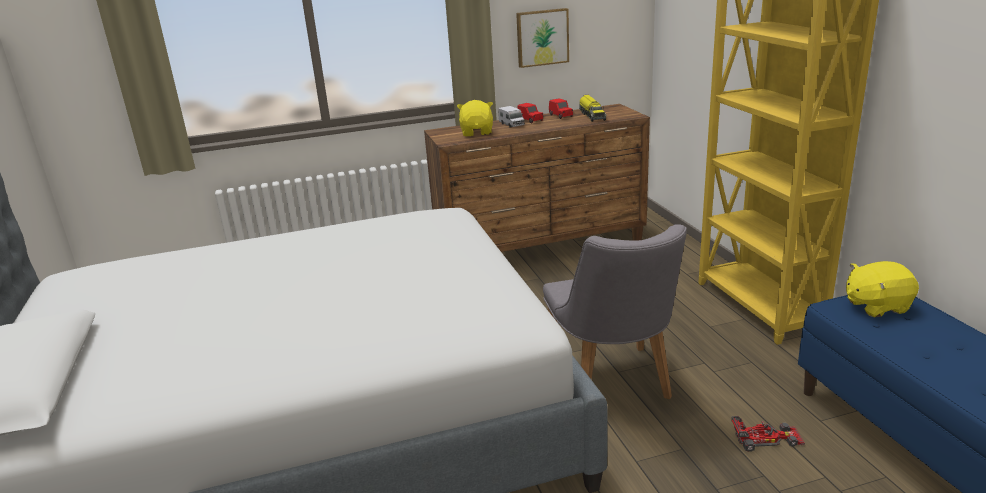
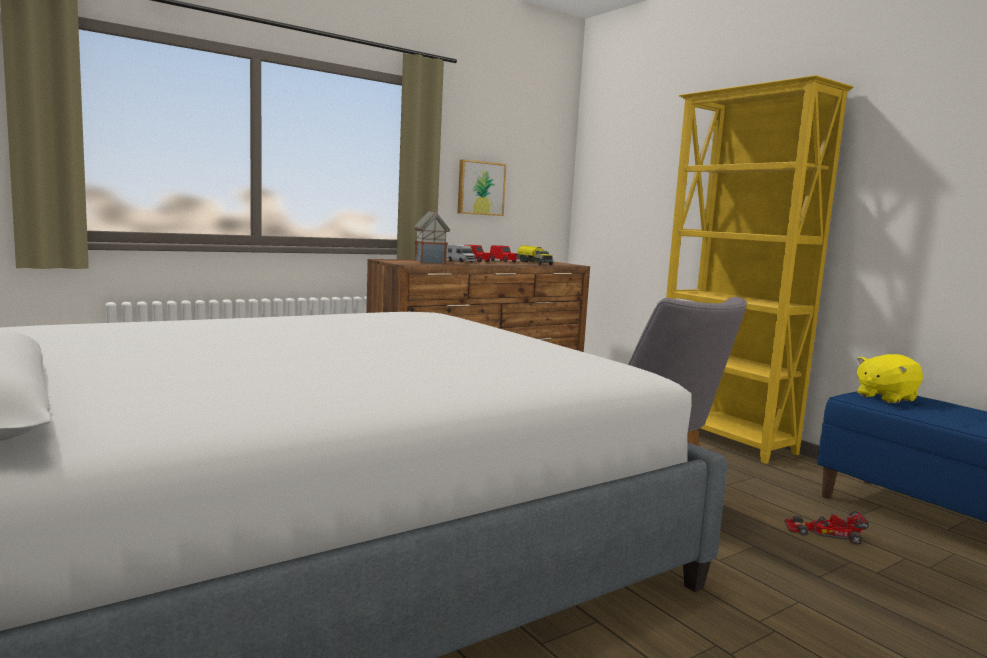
camera: 20 degrees left, 15 degrees down
(477, 132) = (430, 262): yellow plush toy -> toy house
(766, 438) = (824, 532): toy car -> toy car turned 150 degrees counterclockwise

